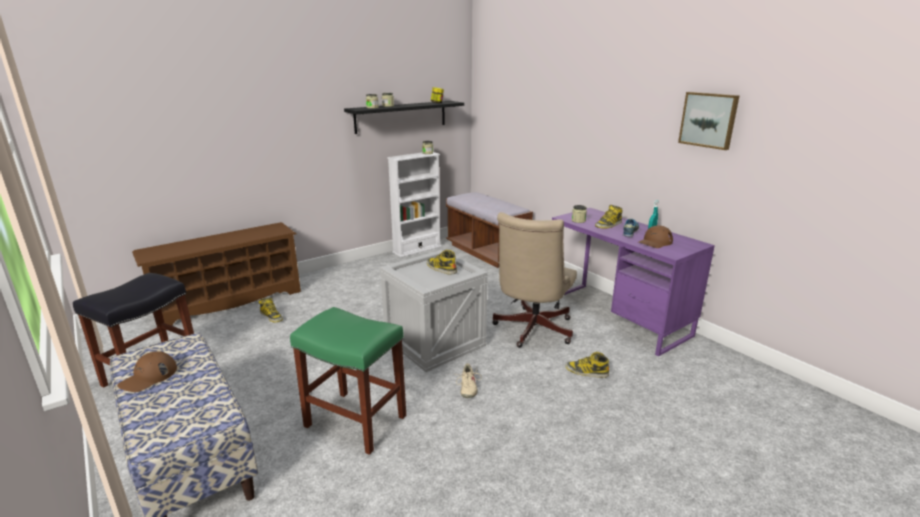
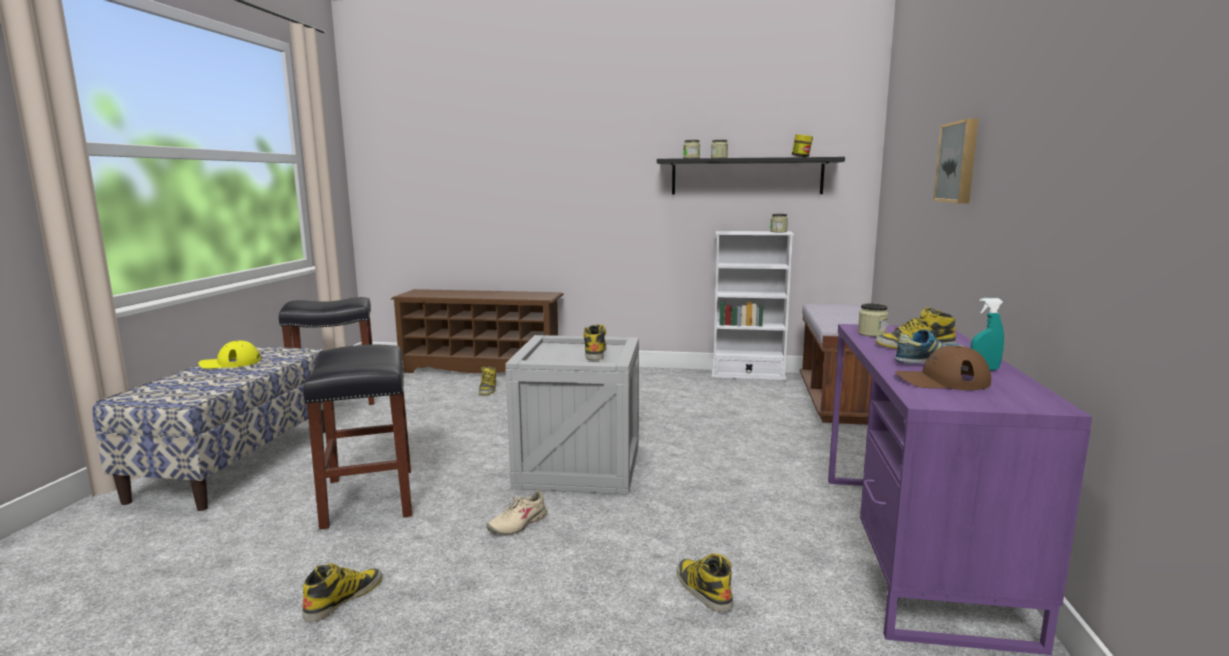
camera: 45 degrees right, 10 degrees down
(148, 377) = (230, 363): brown cap -> yellow cap
(354, 421) = (368, 496): green stool -> black stool
(465, 472) = (344, 598): none -> boot
(531, 331) = (723, 505): beige office chair -> none
(709, 120) = (1111, 101): picture -> picture (959, 162)

